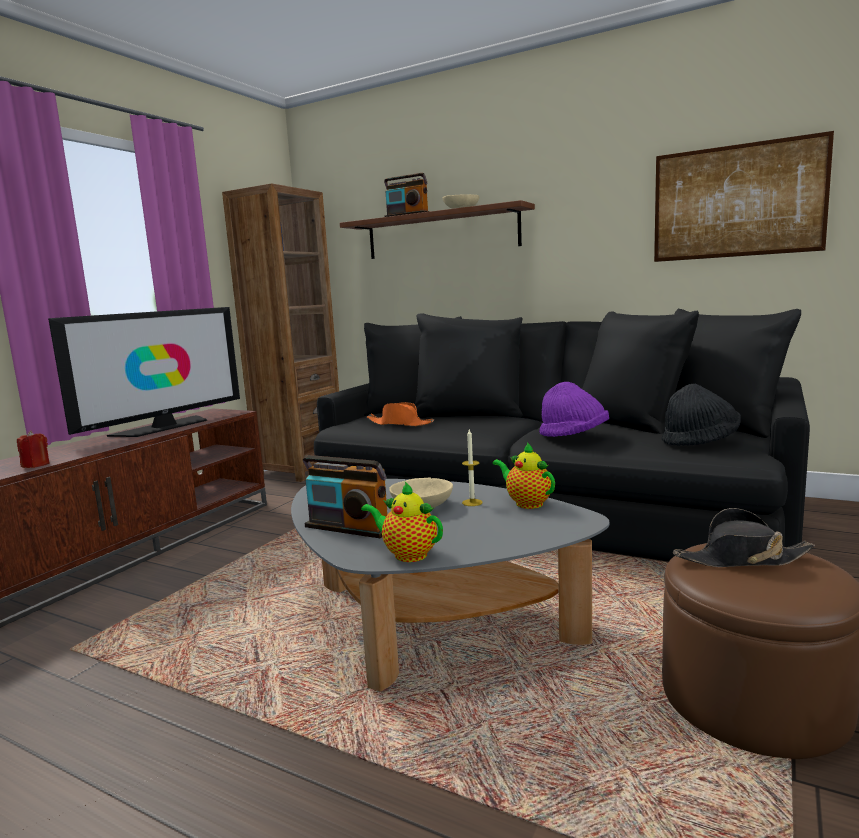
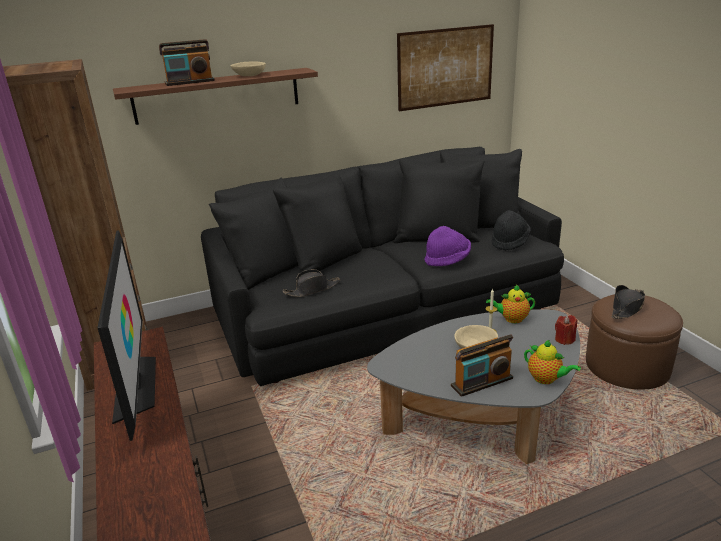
camera: 50 degrees left, 15 degrees up
(36, 465) = (176, 483): red candle -> red candle (564, 339)
(400, 424) = (312, 289): orange hat -> black hat
(407, 554) = (546, 379): teapot -> teapot turned 120 degrees counterclockwise

